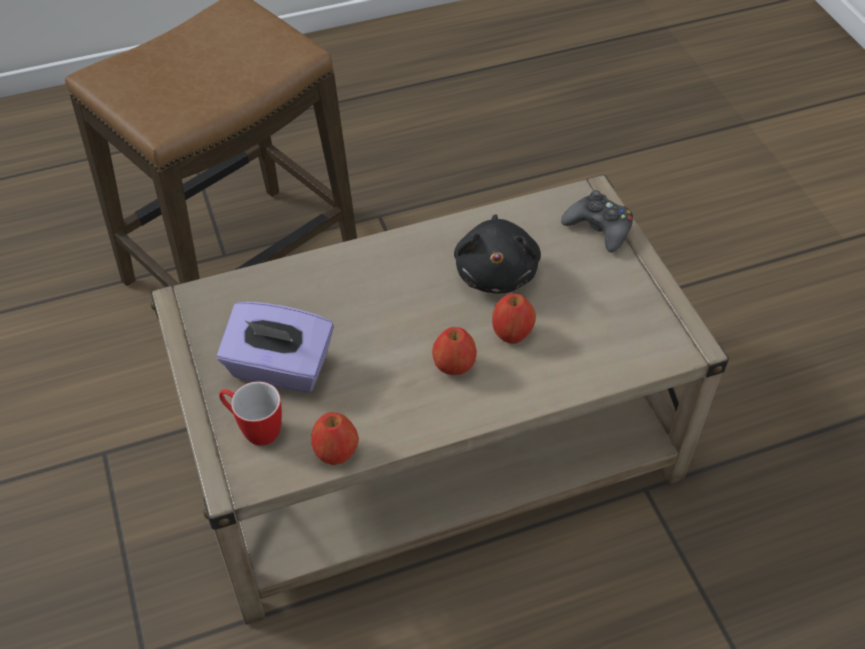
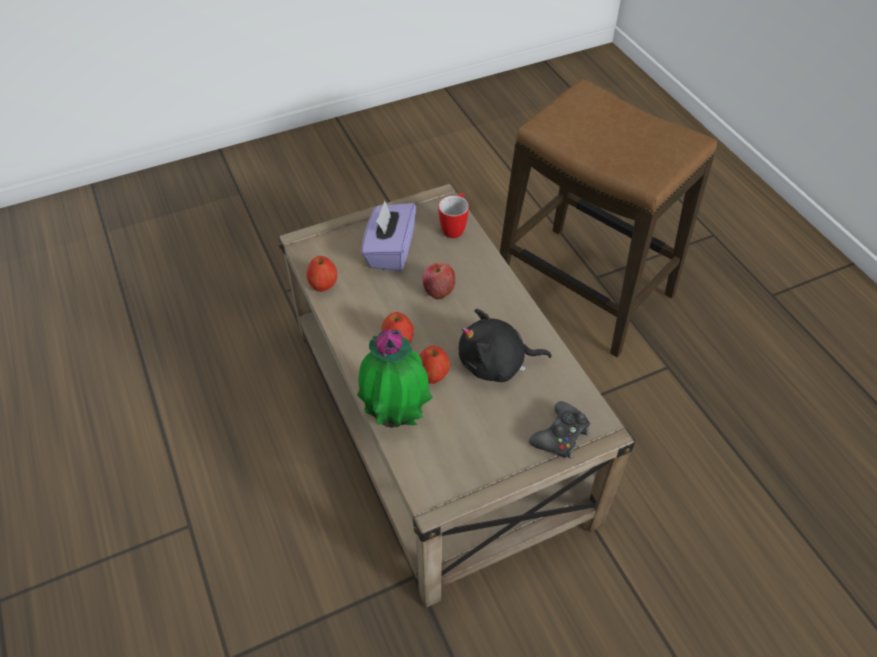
camera: 85 degrees right, 0 degrees up
(254, 429) = (341, 245): mug -> mug (455, 227)
(365, 318) = (438, 289): none -> apple
(572, 373) = (396, 416): none -> potted plant

